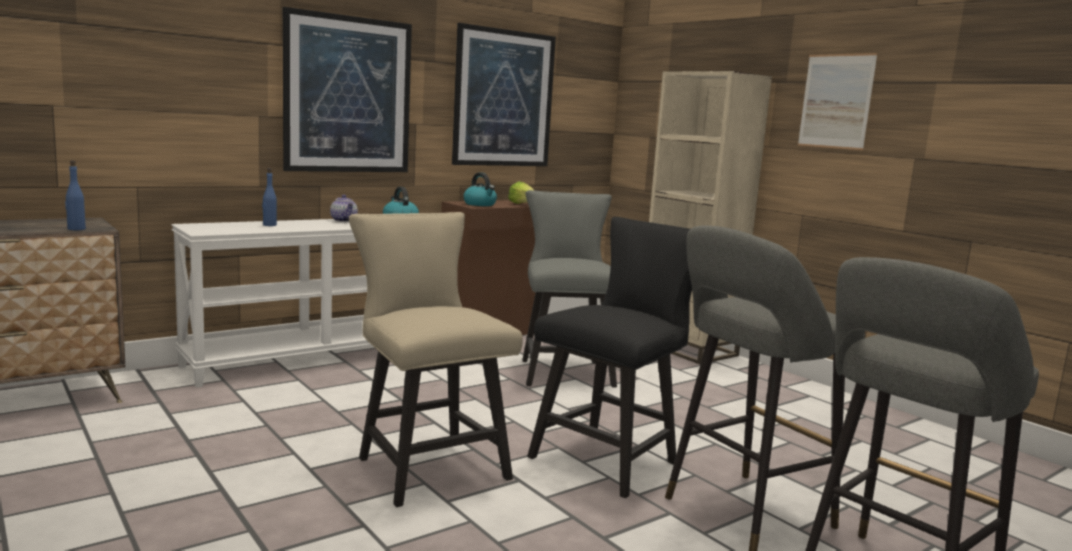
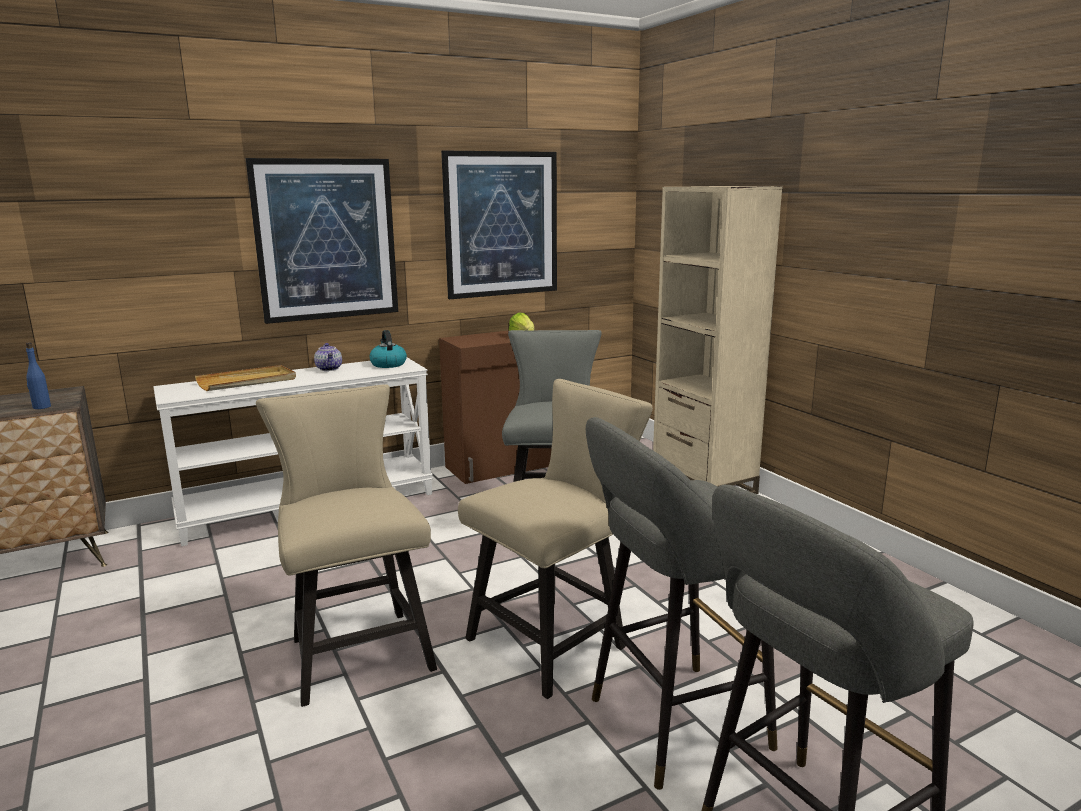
camera: 10 degrees right, 5 degrees up
(269, 225) = (247, 381): blue bottle -> beige tray
(480, 204) = (476, 340): kettle -> none
(611, 457) = (555, 640): black chair -> beige chair
(836, 101) = (849, 215): picture -> none

